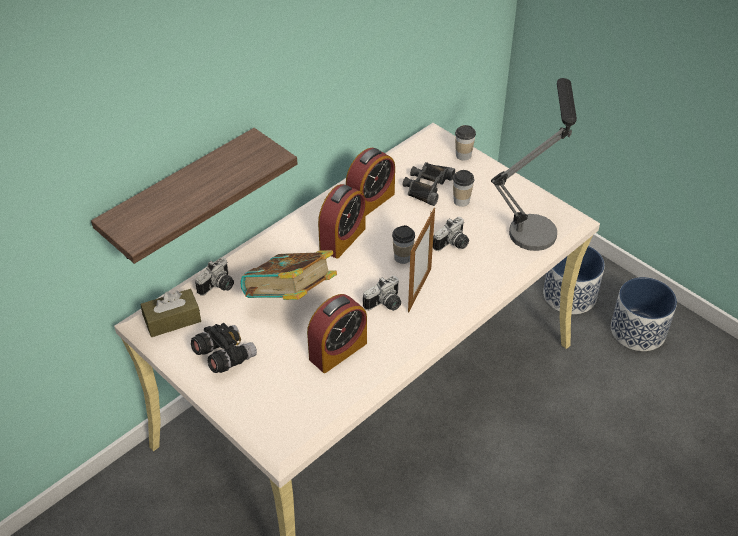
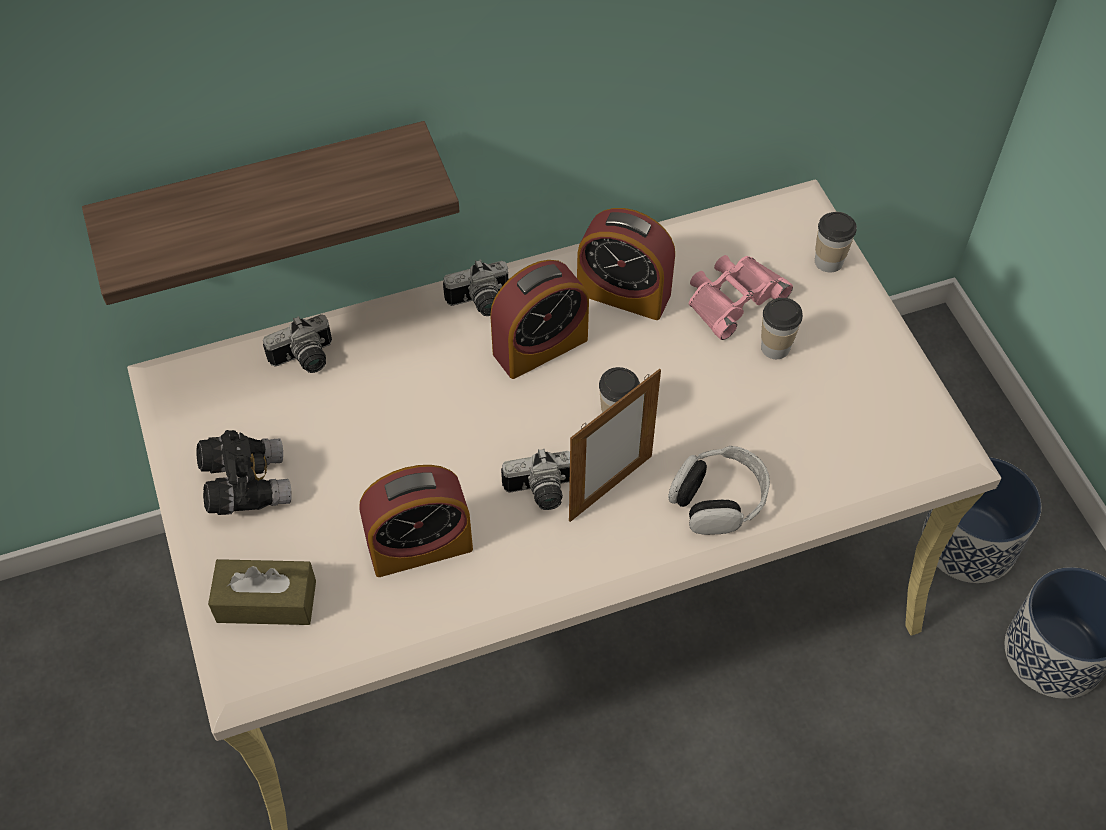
camera: 25 degrees right, 10 degrees up
(172, 320) = (207, 391): brown tissue box -> brown tissue box (266, 601)
(290, 298) = (399, 423): book -> none
(370, 201) = (623, 293): alarm clock -> alarm clock turned 45 degrees clockwise
(426, 186) = (732, 298): black binoculars -> pink binoculars
(453, 244) = (714, 425): camera -> camera (480, 303)
(476, 276) = (718, 499): none -> headphones
(534, 223) = (877, 437): table lamp -> none

